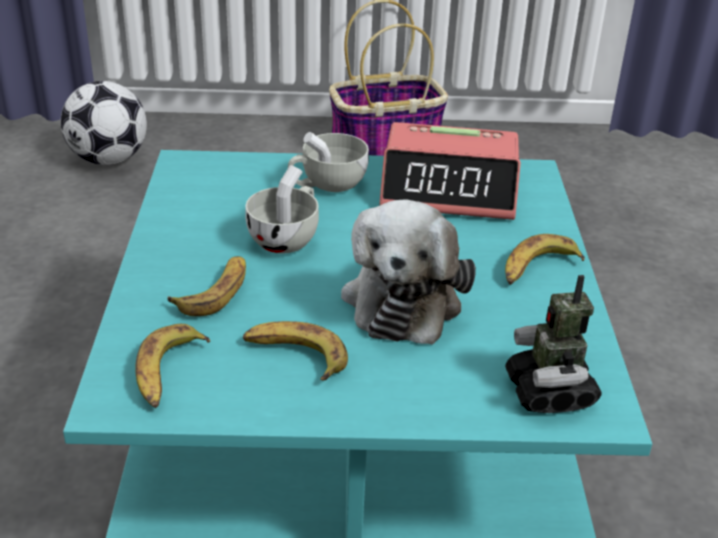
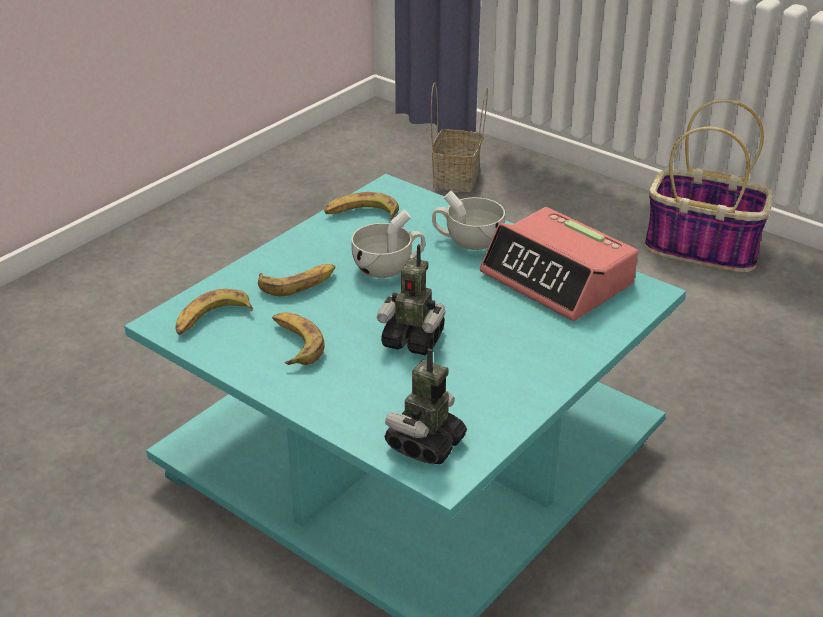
camera: 40 degrees right, 0 degrees up
(109, 159) = (457, 179): football -> basket
(404, 298) = (413, 340): plush toy -> toy robot
(537, 269) = (540, 363): banana -> banana (361, 214)

